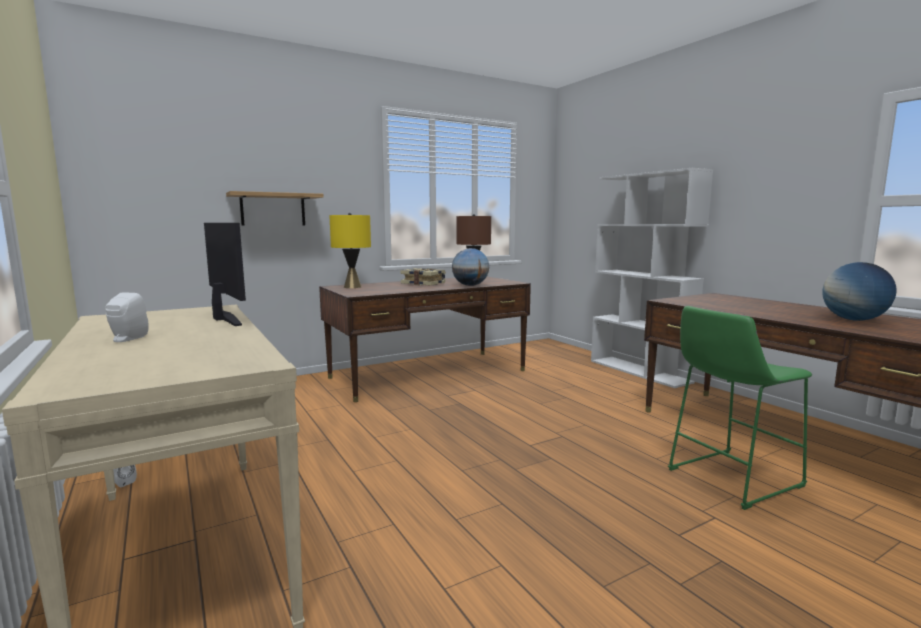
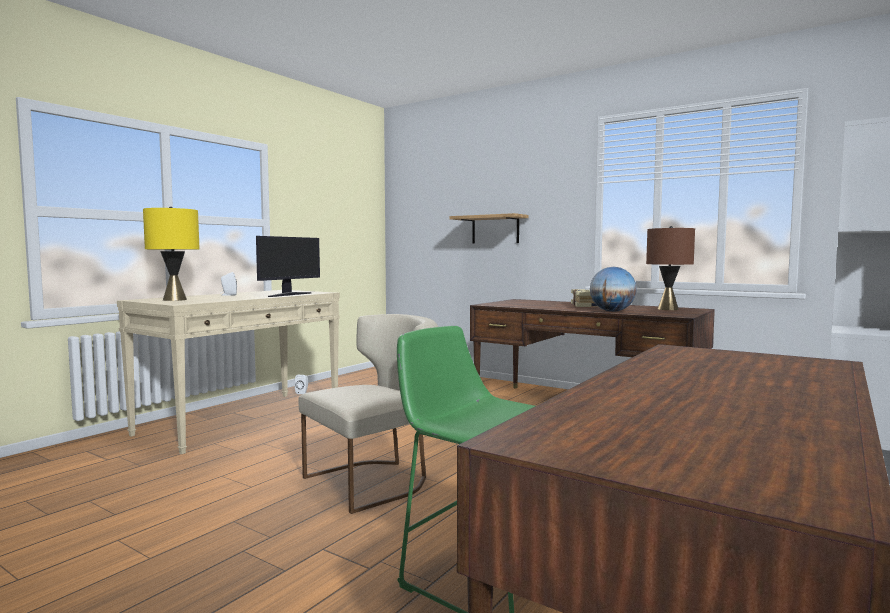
camera: 65 degrees right, 5 degrees down
(352, 287) = (524, 301): yellow table lamp -> yellow table lamp (174, 299)
(531, 485) = (375, 481): none -> beige chair
(854, 320) = (702, 409): globe -> none

